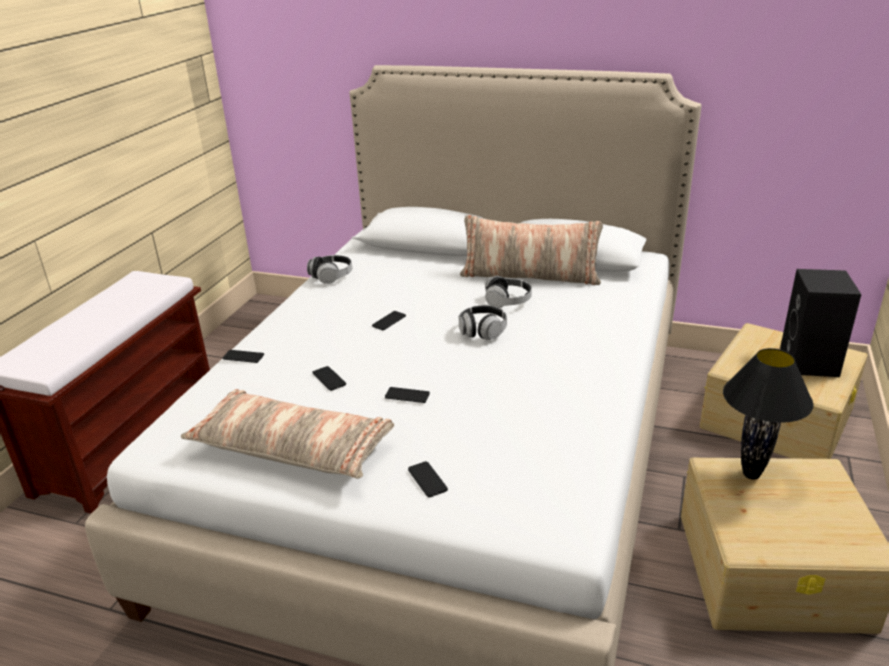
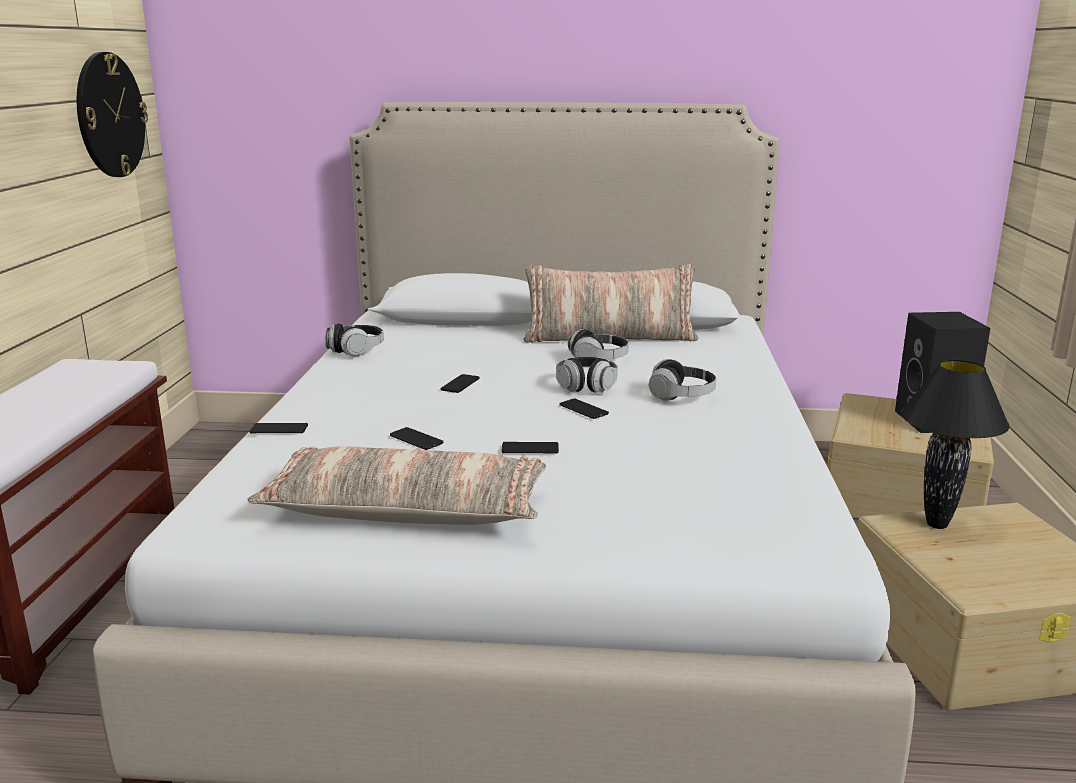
camera: 15 degrees left, 10 degrees down
(172, 79) = (110, 115): none -> wall clock
(427, 479) = (612, 522): phone -> phone (583, 409)
(551, 349) = (681, 396): none -> headphones

